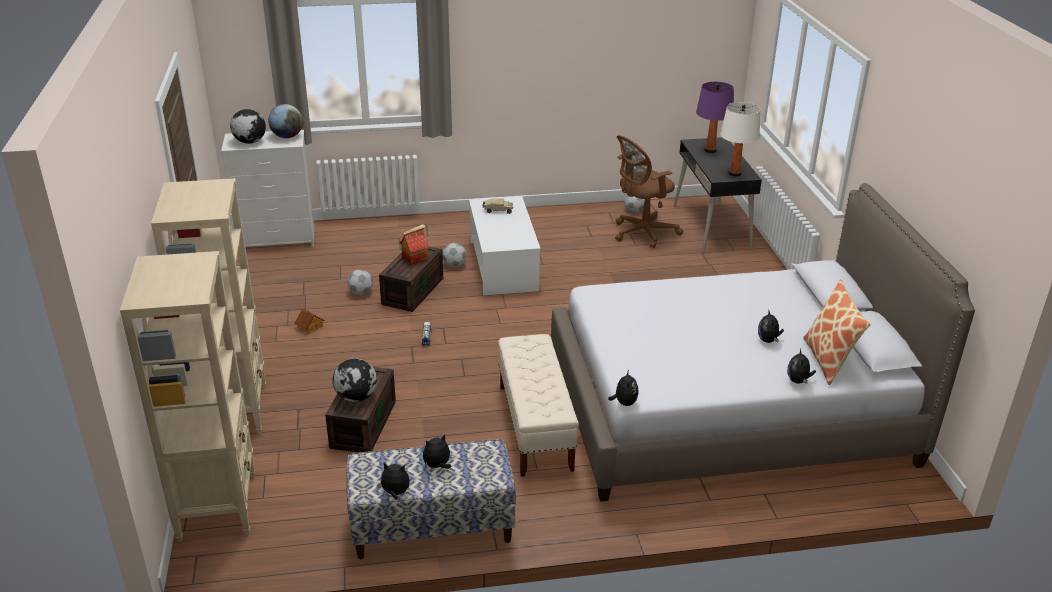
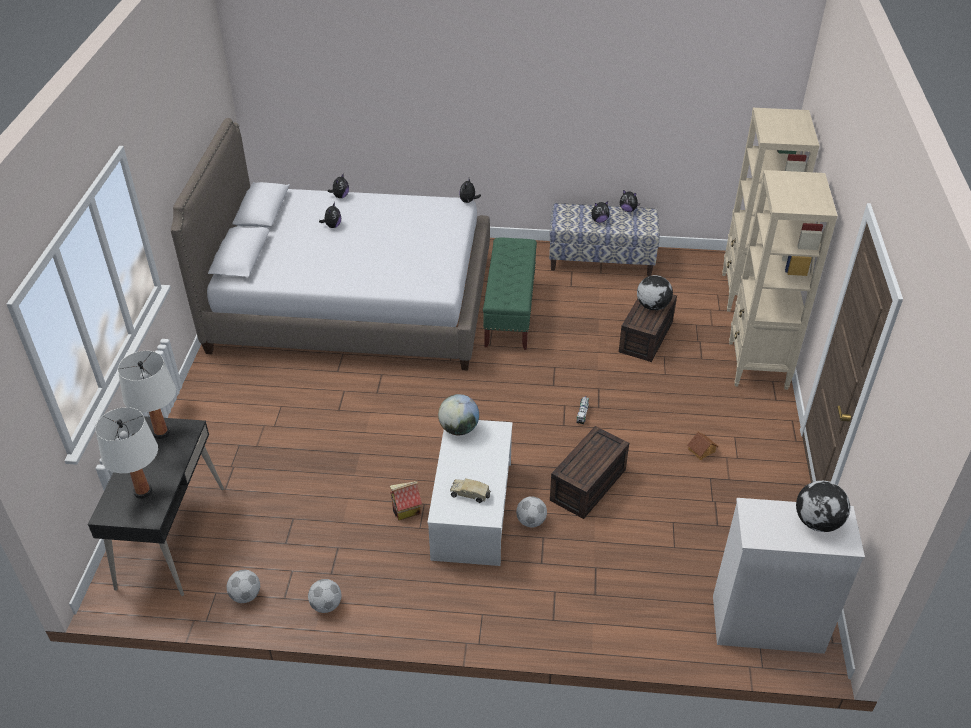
camera: 165 degrees left, 10 degrees up
(287, 136) = (764, 528): globe -> globe (459, 429)
(361, 293) = (647, 492): football -> football (326, 605)
(415, 258) = (585, 462): toy house -> toy house (406, 510)
(535, 428) = (510, 312): beige bench -> green bench
(642, 233) = (269, 540): brown office chair -> none
(710, 150) = (143, 491): purple table lamp -> white table lamp
(829, 360) = (304, 206): pillow -> none

